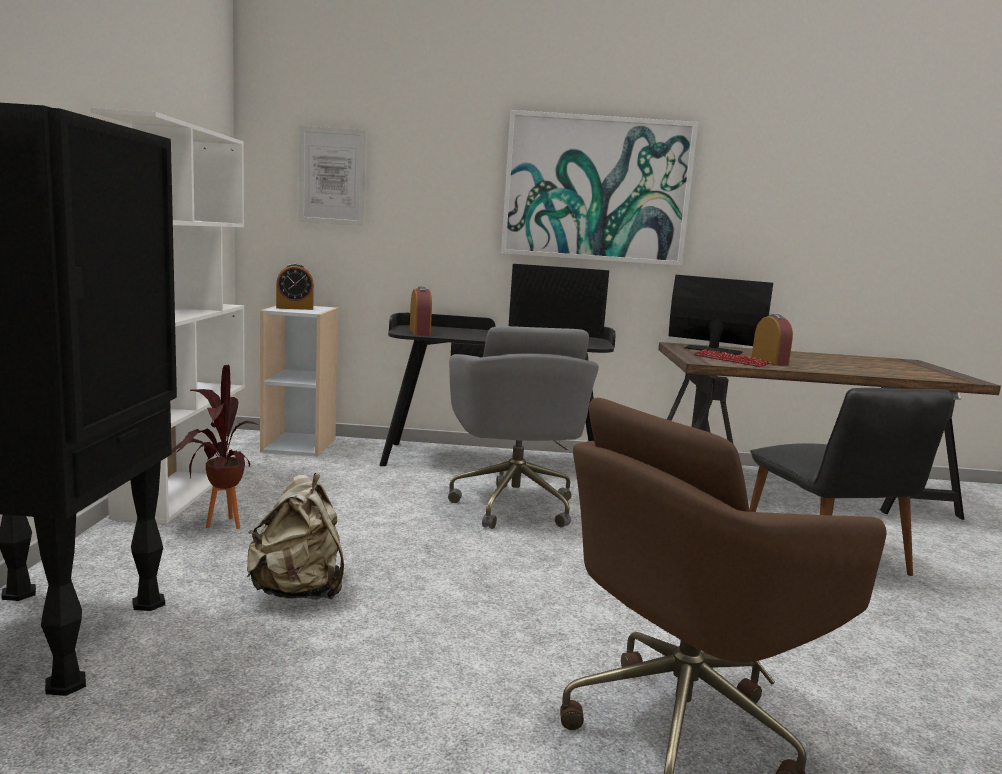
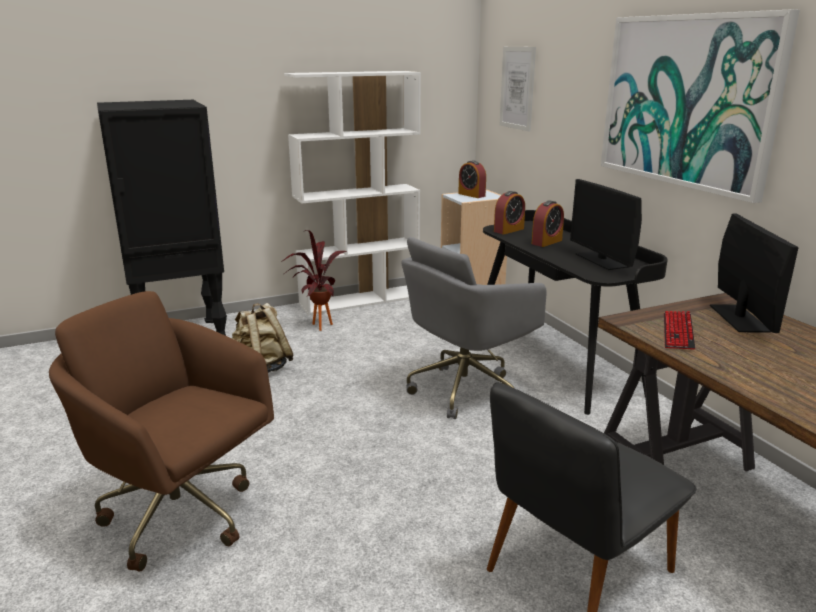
camera: 65 degrees right, 10 degrees up
(769, 362) = (729, 350): alarm clock -> alarm clock (546, 242)

